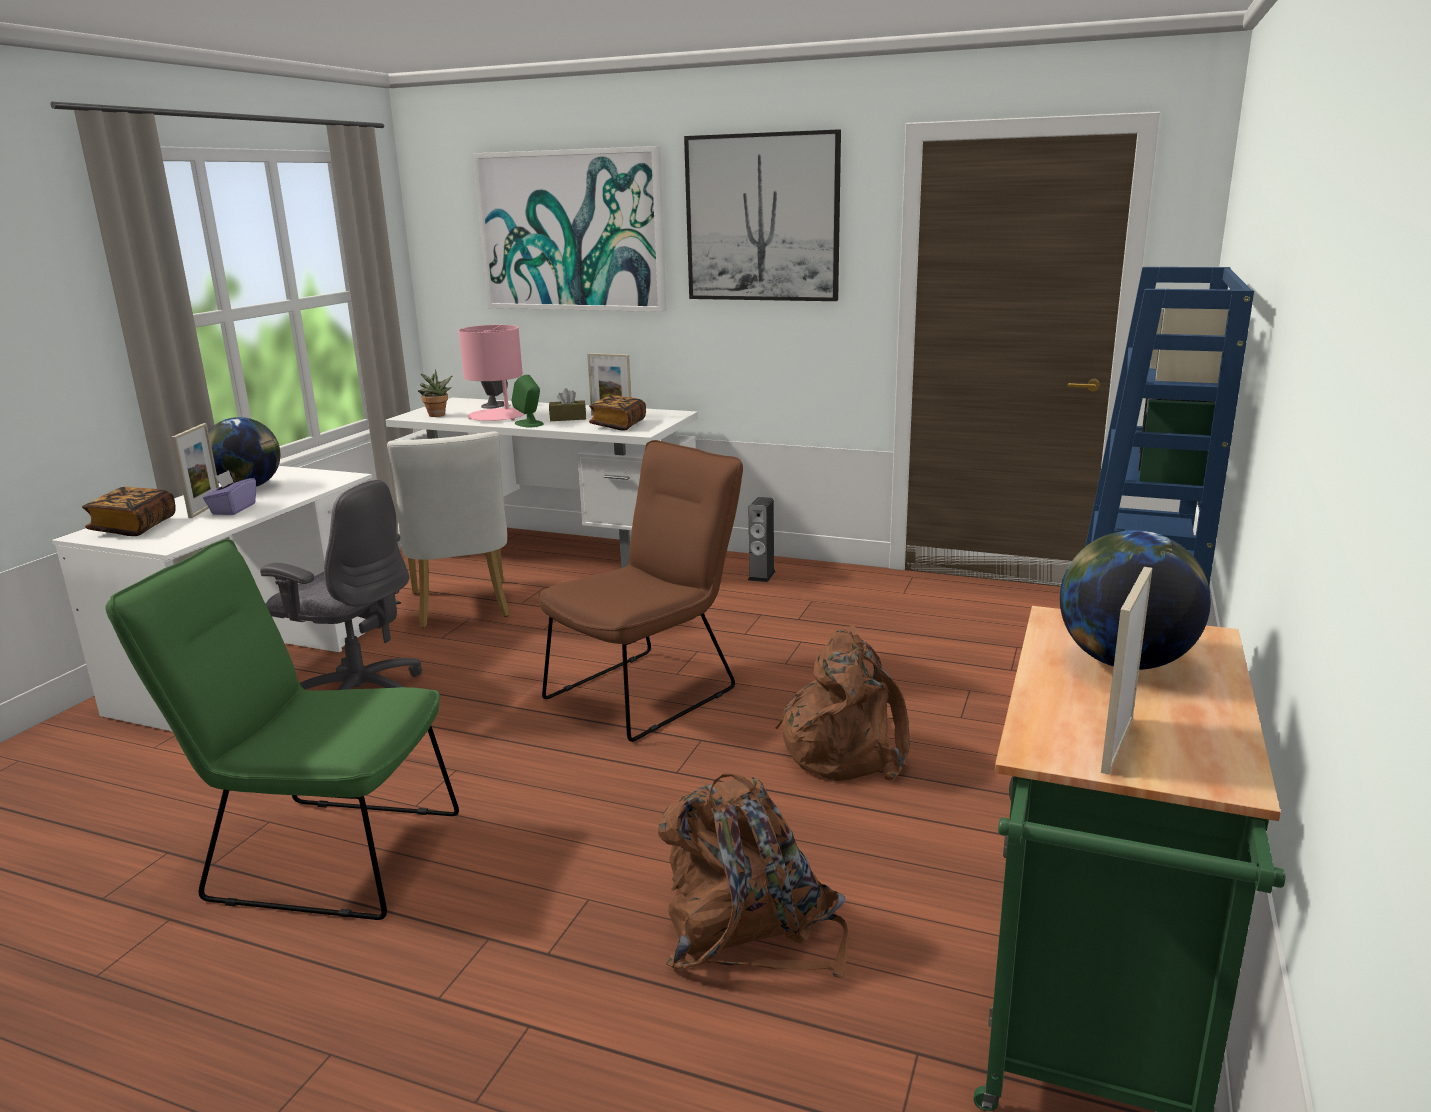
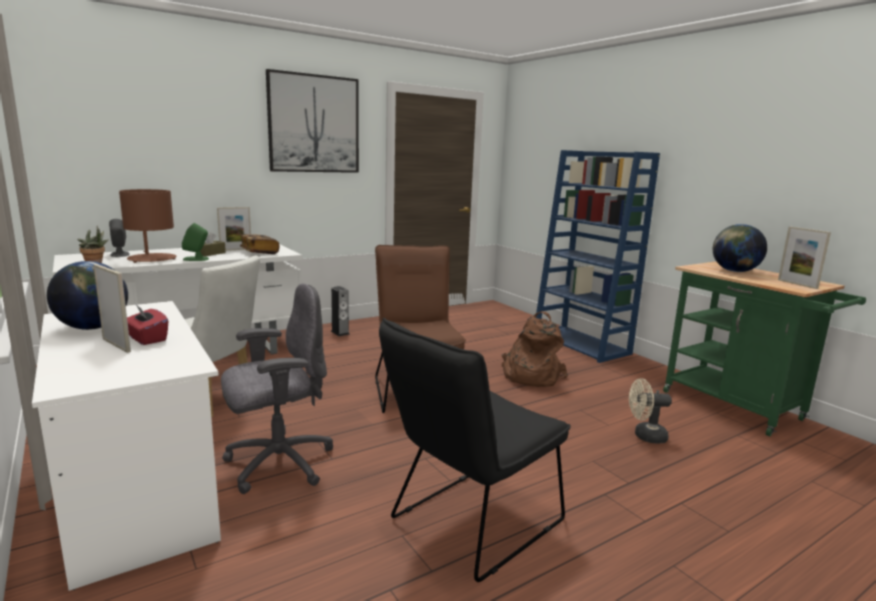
camera: 55 degrees left, 5 degrees down
(134, 527) = (96, 370): book -> none
(233, 509) = (147, 339): purple tissue box -> red tissue box
(321, 854) = (469, 524): green chair -> black chair
(497, 416) = (152, 259): pink table lamp -> brown table lamp
(571, 231) = (176, 123): picture -> none
(750, 930) = (645, 436): brown backpack -> beige fan

